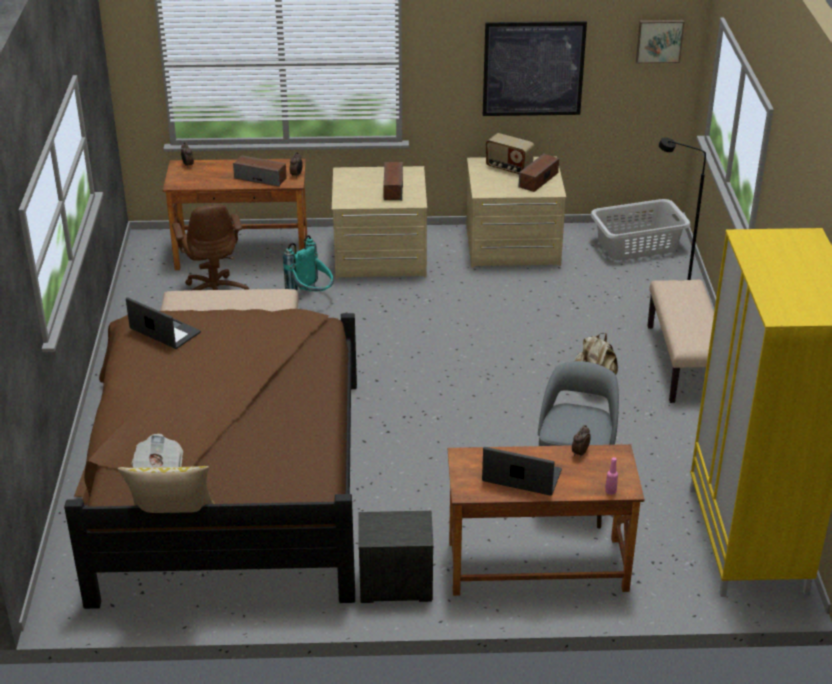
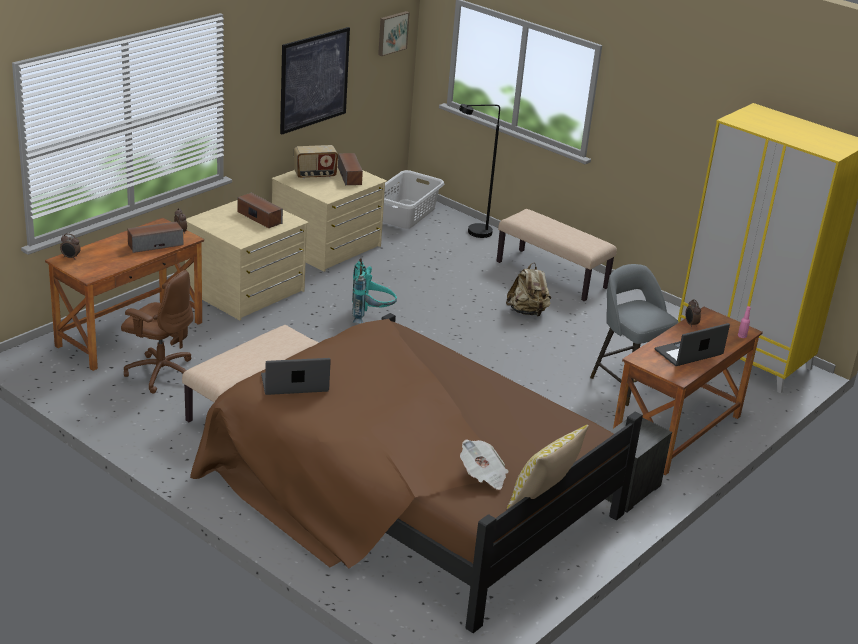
camera: 50 degrees left, 5 degrees down
(311, 298) = (245, 341): turquoise backpack -> turquoise backpack (371, 317)

